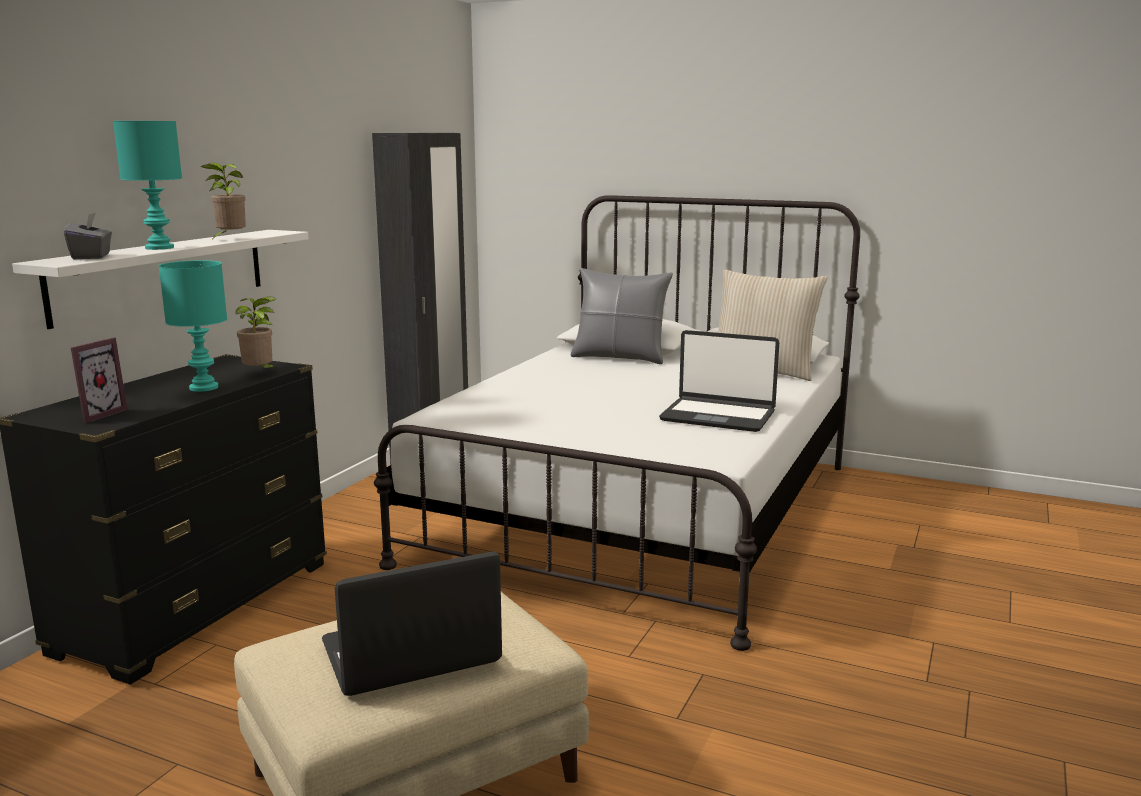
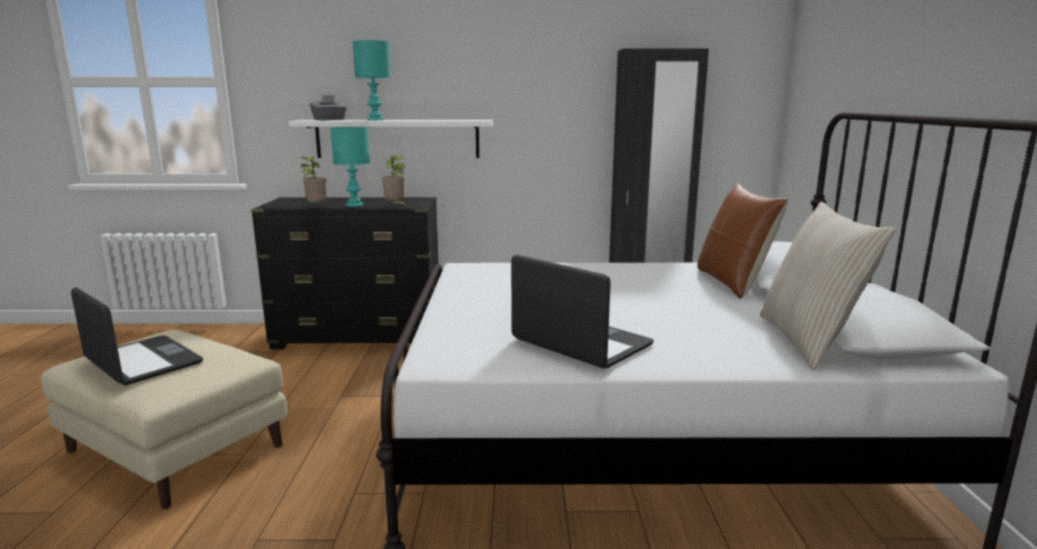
camera: 65 degrees right, 0 degrees up
(96, 414) = (291, 203): picture frame -> none
(229, 239) = (428, 120): potted plant -> potted plant (315, 207)
(619, 357) = (732, 283): grey pillow -> brown pillow
(718, 416) = (580, 343): laptop -> laptop turned 135 degrees clockwise

